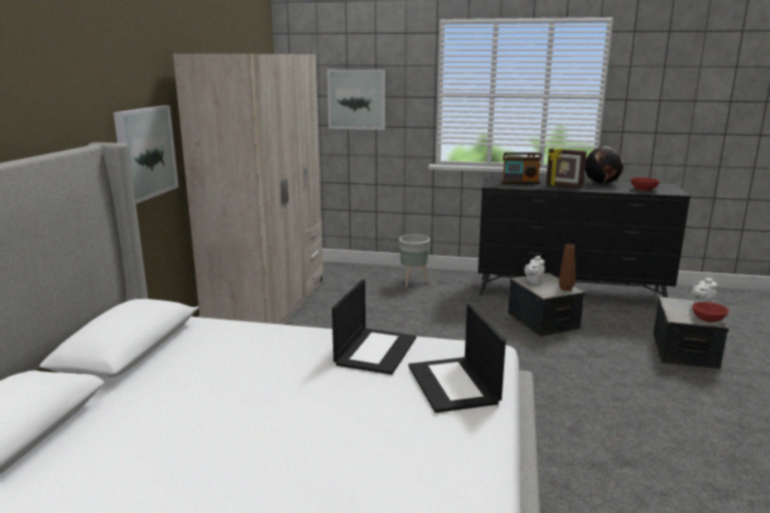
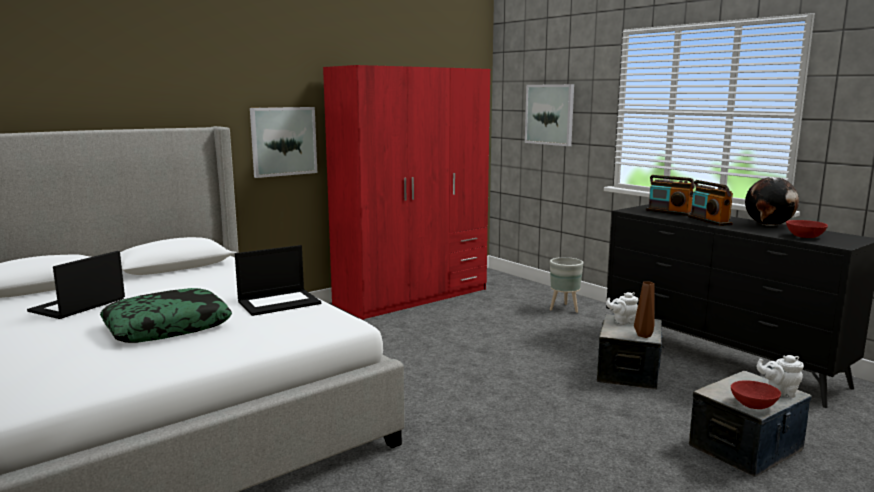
camera: 40 degrees right, 5 degrees down
(270, 306) = (412, 296): beige wardrobe -> red wardrobe
(346, 423) = (167, 327): none -> pillow
(454, 384) = (267, 331): laptop -> laptop (77, 305)
(564, 186) = (709, 221): picture frame -> radio

